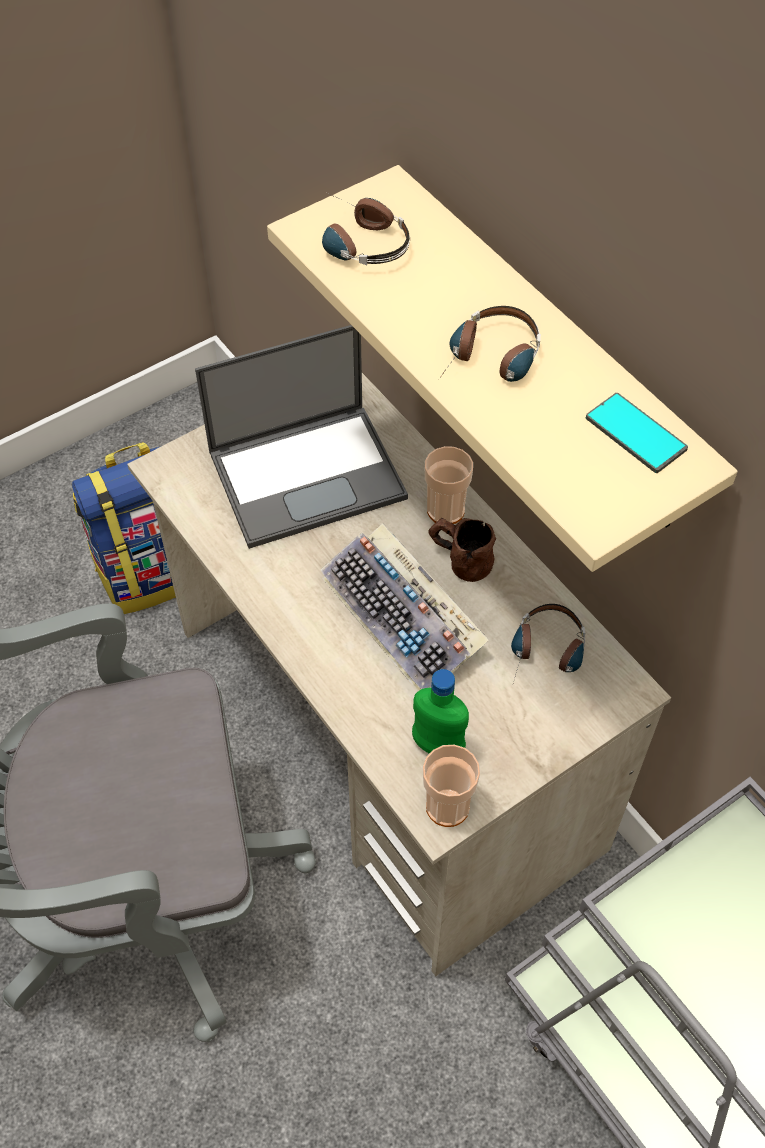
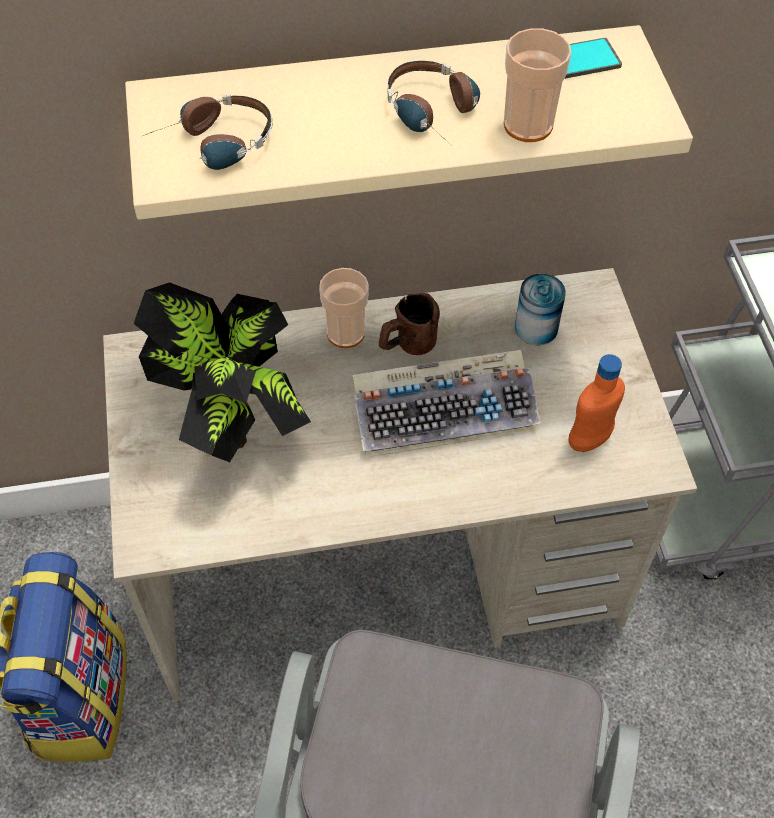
camera: 65 degrees left, 0 degrees up
(309, 473) = (235, 420): laptop -> potted plant
(437, 746) = (589, 439): green bottle -> orange bottle
(447, 806) = (650, 456): cup -> cup (528, 125)
(546, 655) = (536, 328): headphones -> can

